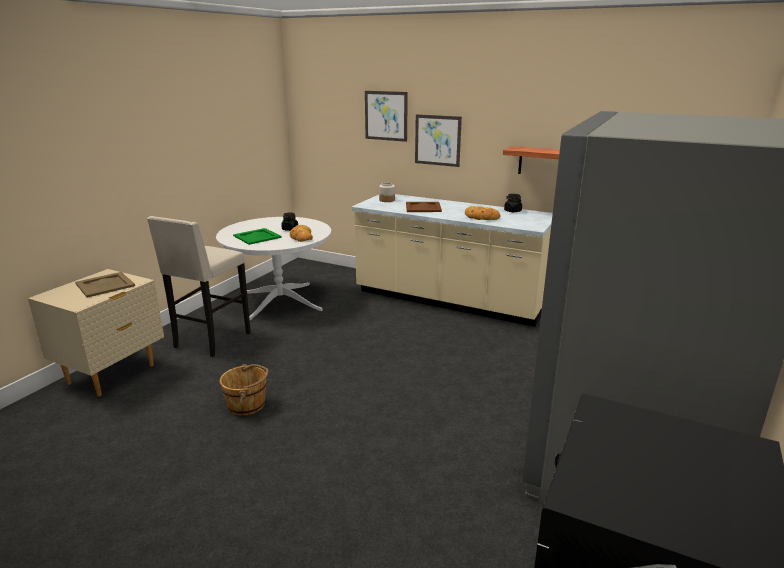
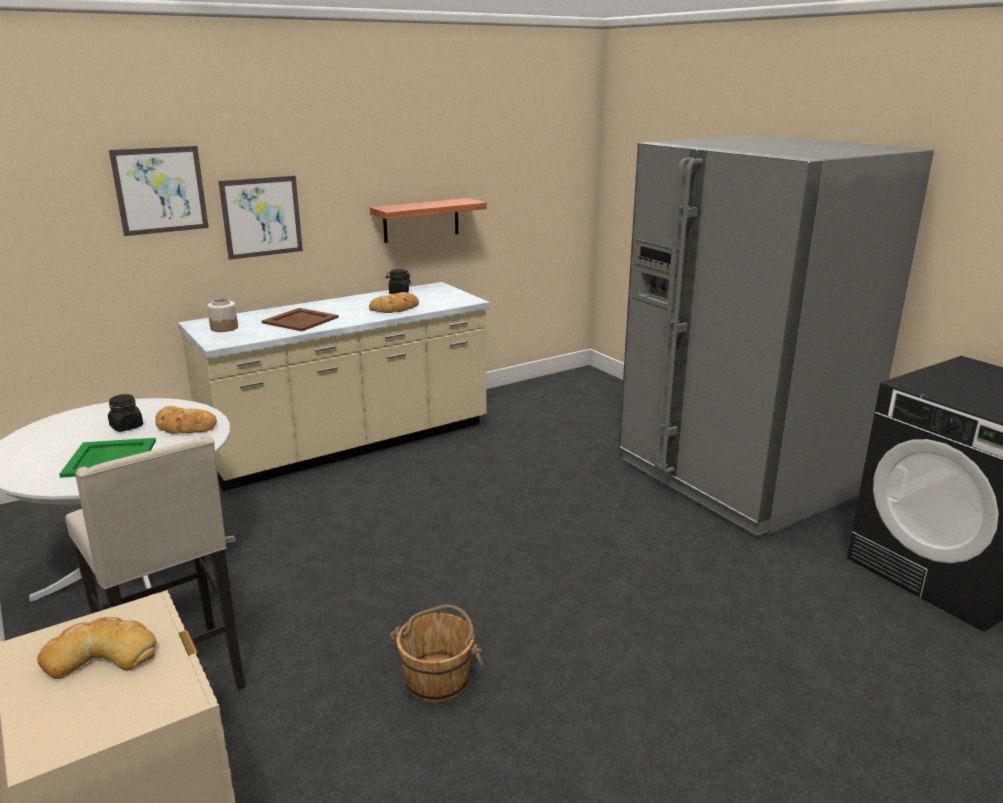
camera: 60 degrees left, 0 degrees up
(104, 285) = (101, 654): beige tray -> bread

